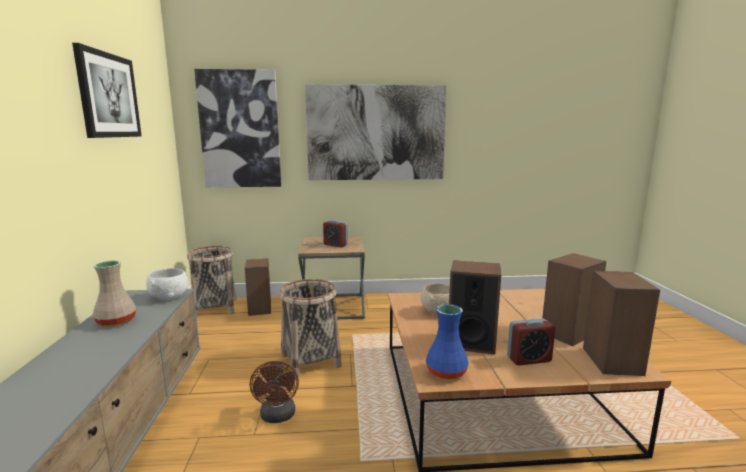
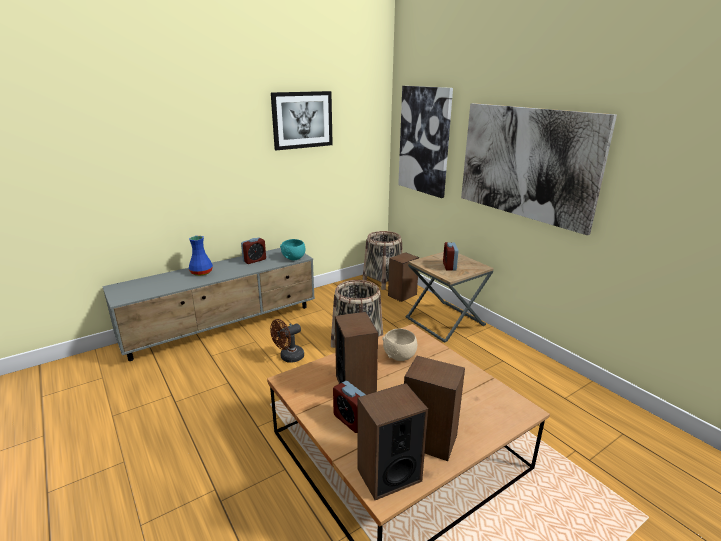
camera: 60 degrees right, 10 degrees up
(115, 321) = (254, 260): beige vase -> alarm clock
(170, 297) = (294, 258): white bowl -> turquoise bowl
(445, 372) = (299, 383): blue vase -> blue vase (201, 272)

